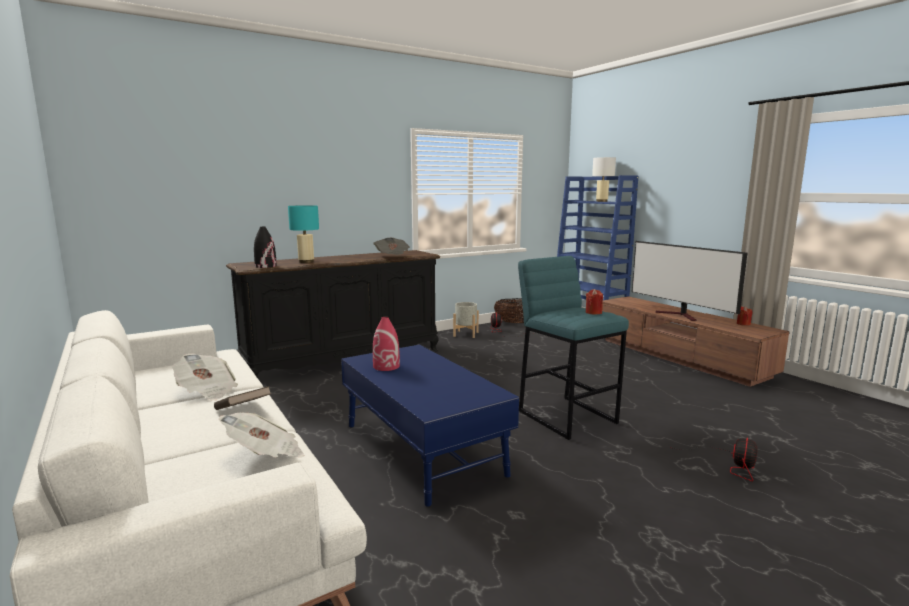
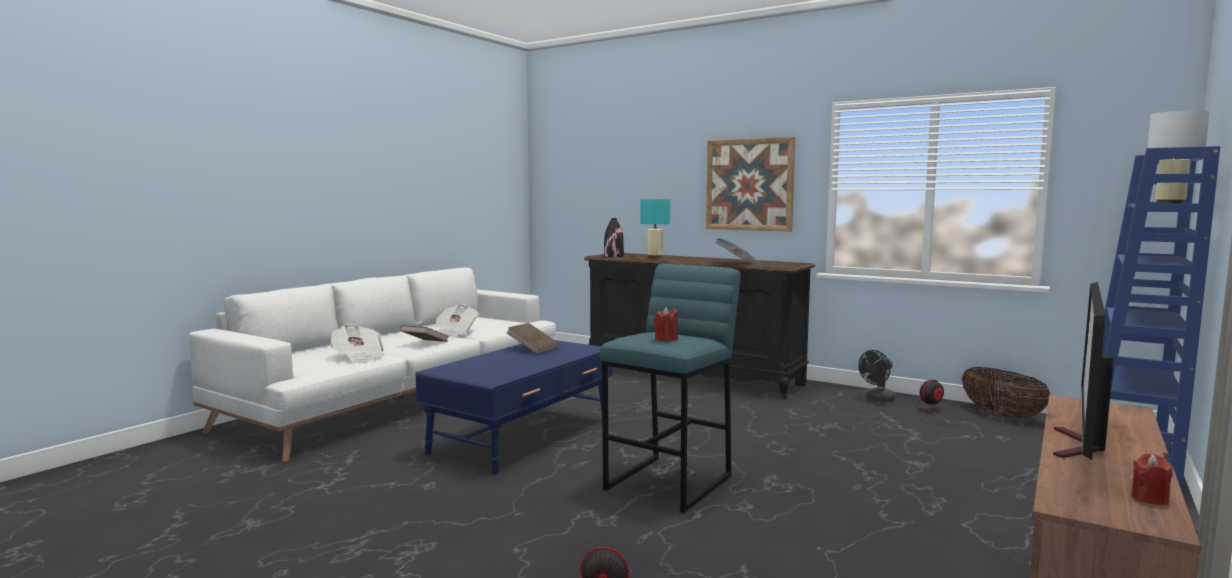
camera: 65 degrees right, 5 degrees down
(352, 190) = (749, 184): none -> picture
(386, 366) = (533, 349): red vase -> brown book
(465, 334) = (877, 399): grey planter -> black fan

